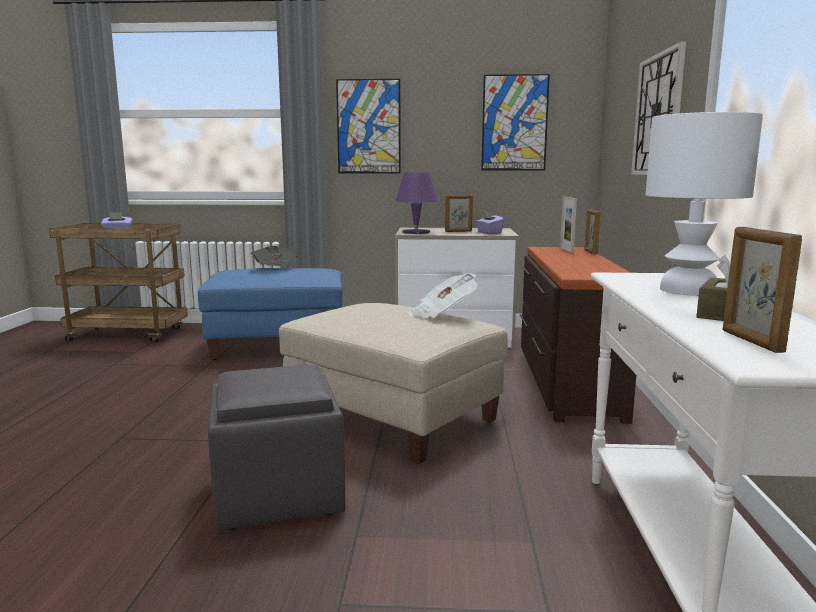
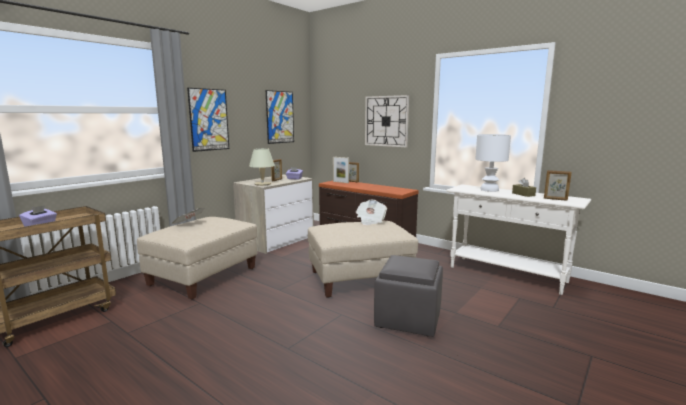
camera: 55 degrees left, 0 degrees up
(278, 345) = (203, 277): blue ottoman -> beige ottoman
(416, 232) = (263, 184): purple table lamp -> beige table lamp

